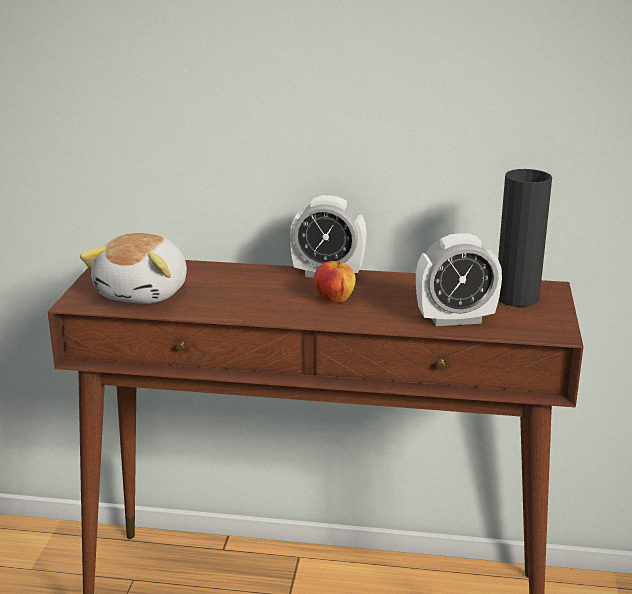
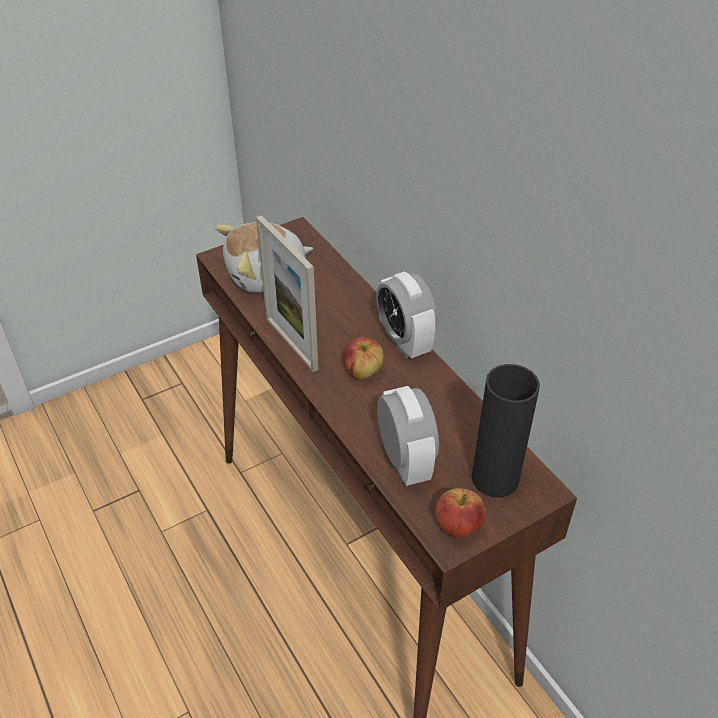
camera: 50 degrees right, 20 degrees up
(251, 313) = (291, 343): none -> picture frame
(455, 319) = (405, 461): alarm clock -> alarm clock turned 150 degrees counterclockwise
(546, 325) = (458, 526): none -> apple

